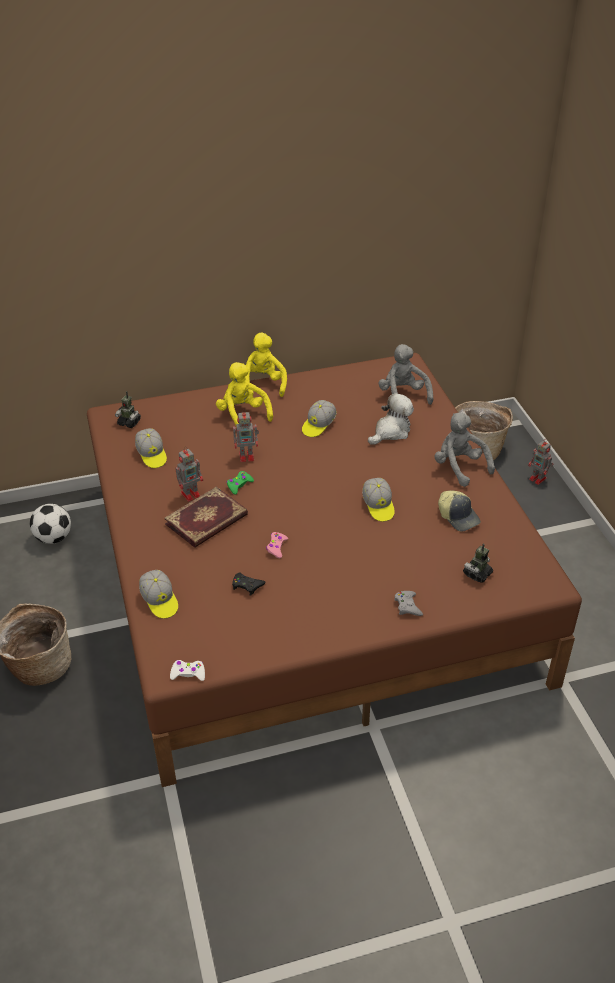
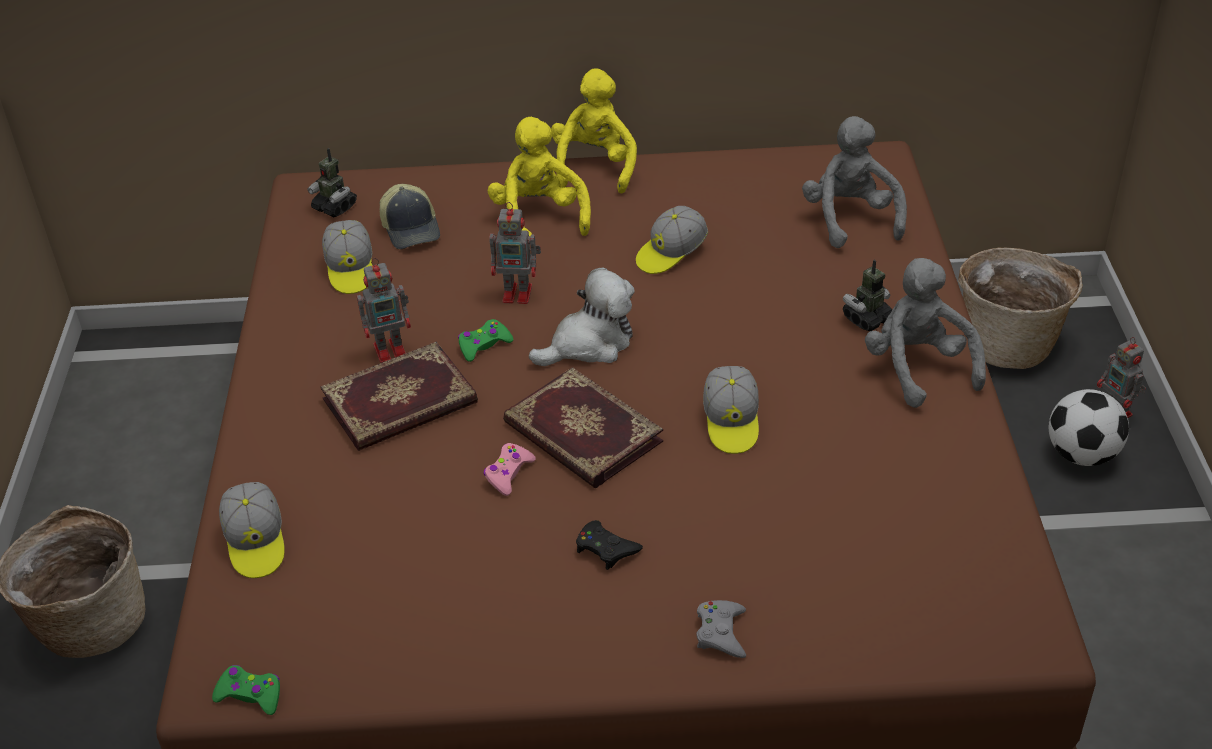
camera: 15 degrees right, 0 degrees up
(54, 538) = (198, 397): football -> football (1081, 455)
(188, 673) = (250, 695): white game controller -> green game controller
(247, 585) = (425, 539): black game controller -> black game controller (606, 549)
(306, 522) = (581, 433): none -> book
(391, 431) = (805, 282): plush toy -> plush toy (589, 344)
(458, 516) = (884, 466): cap -> cap (412, 229)
(477, 574) = (885, 590): toy robot -> toy robot (867, 319)

